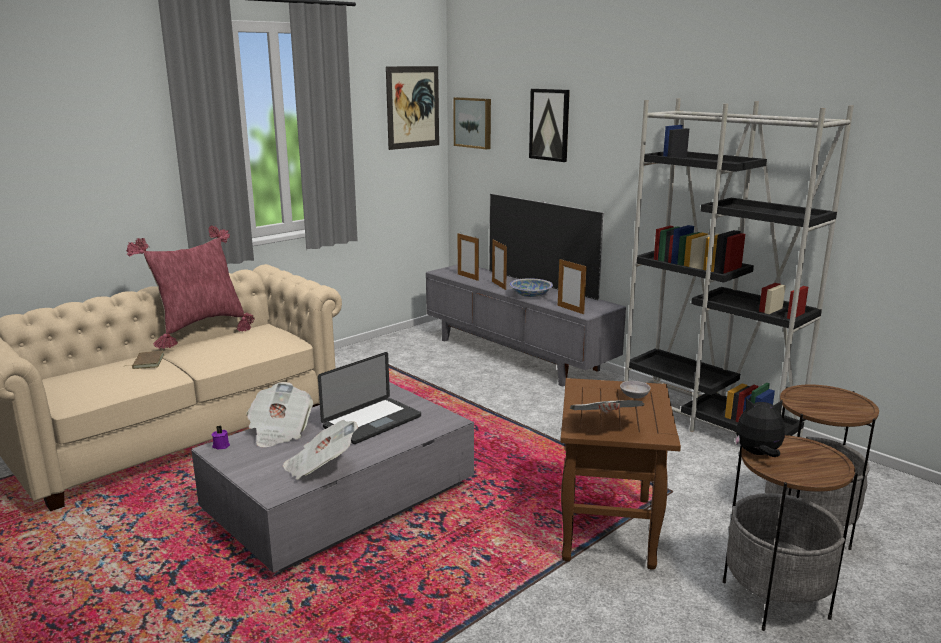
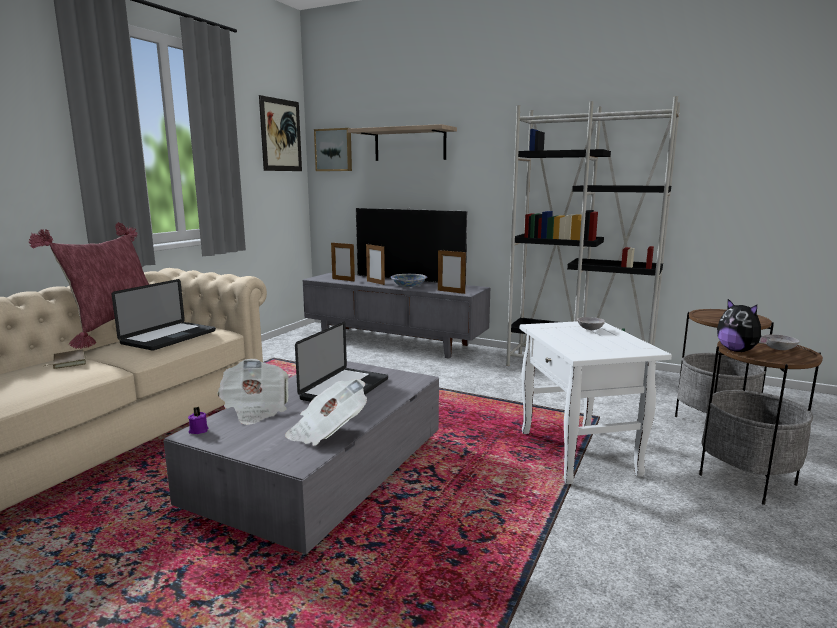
camera: 20 degrees left, 5 degrees down
(241, 343) = (169, 337): none -> laptop
(550, 125) = (410, 144): picture -> shelf
(604, 425) = (595, 348): newspaper -> none
(609, 531) = (580, 454): brown side table -> white side table
(757, 454) = (737, 350): plush toy -> plush toy turned 105 degrees counterclockwise
(814, 460) = (779, 349): none -> grey bowl

